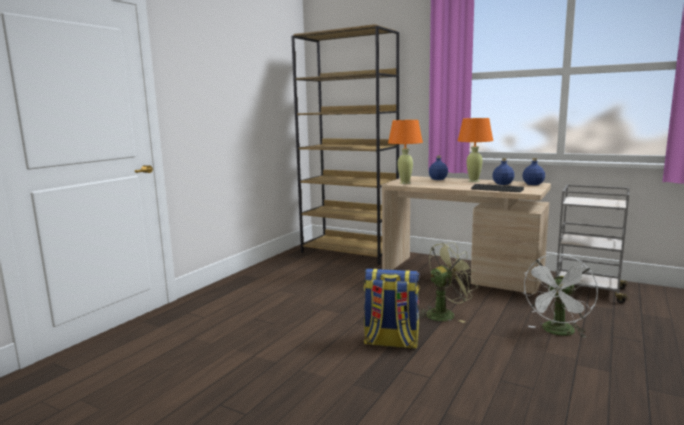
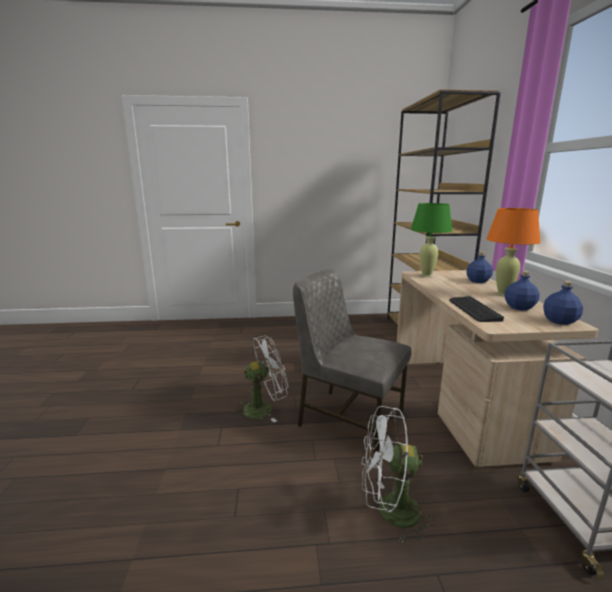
camera: 55 degrees right, 5 degrees up
(391, 342) = (264, 408): backpack -> white fan
(405, 183) = (426, 275): orange table lamp -> green table lamp
(445, 314) = (349, 419): green fan -> grey chair

